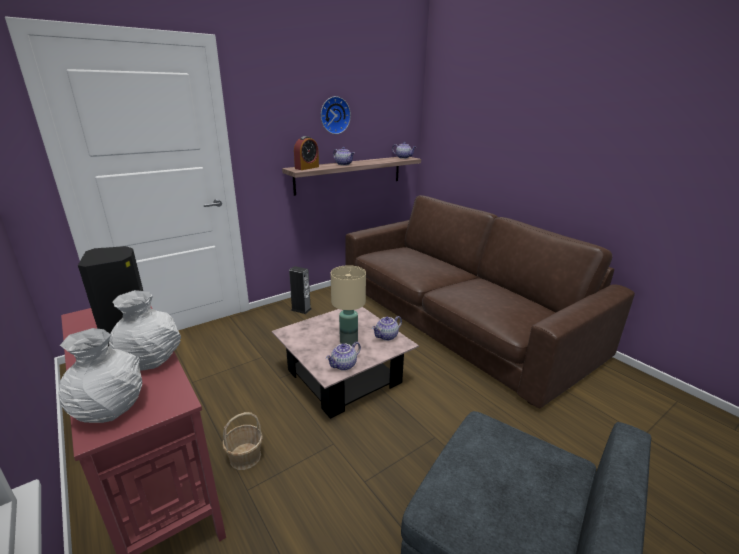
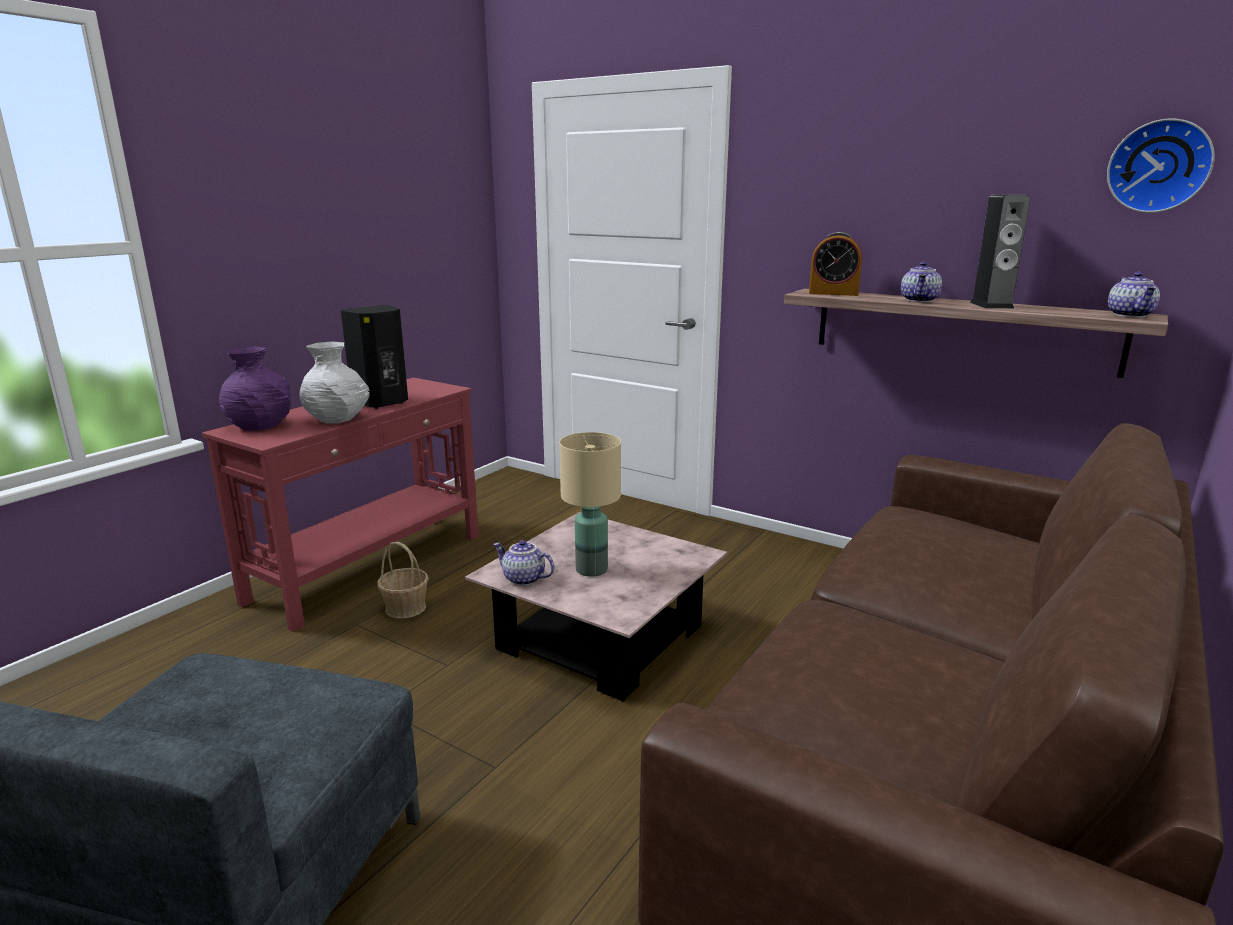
camera: 70 degrees right, 5 degrees down
(110, 408) = (261, 425): white vase -> purple vase
(301, 309) = (756, 552): speaker -> speaker (991, 305)
(334, 115) = (938, 195): wall clock -> wall clock (1158, 166)
(387, 336) = (632, 599): teapot -> none

